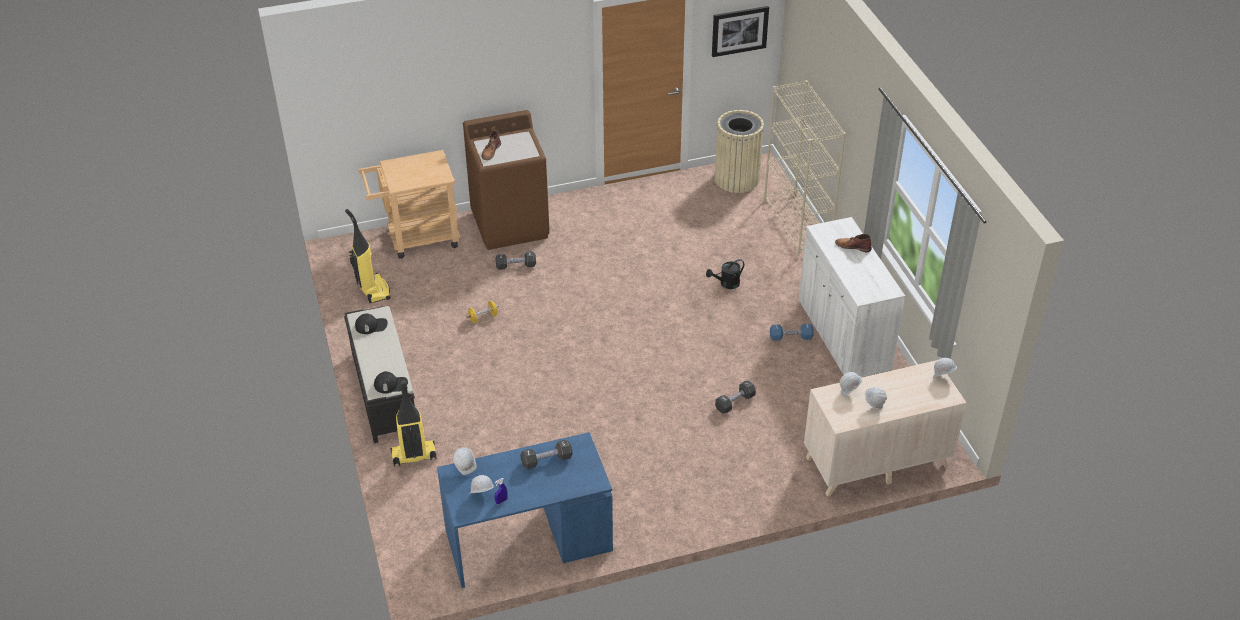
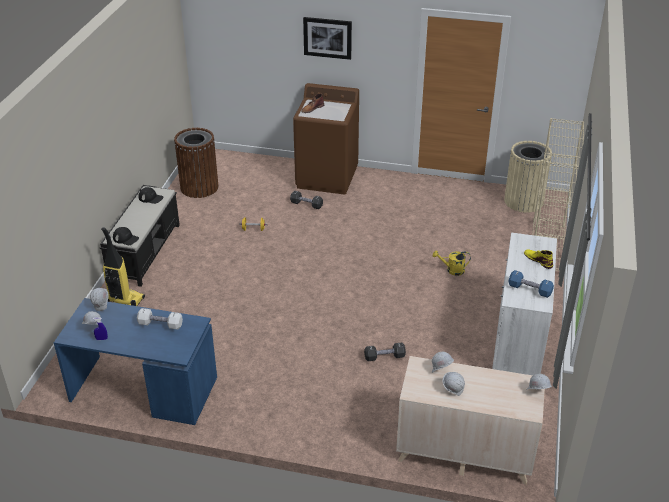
camera: 30 degrees right, 5 degrees down
(373, 290) = (199, 187): vacuum cleaner -> brown trash can
(416, 239) = (256, 166): beige cart -> none
(546, 460) = (160, 324): black dumbbell -> white dumbbell
(726, 284) = (452, 270): black watering can -> yellow watering can
(739, 30) = (549, 70): picture -> picture (327, 37)
(791, 337) = (471, 327): blue dumbbell -> blue dumbbell (529, 290)
(852, 246) = (538, 260): brown boot -> yellow boot

